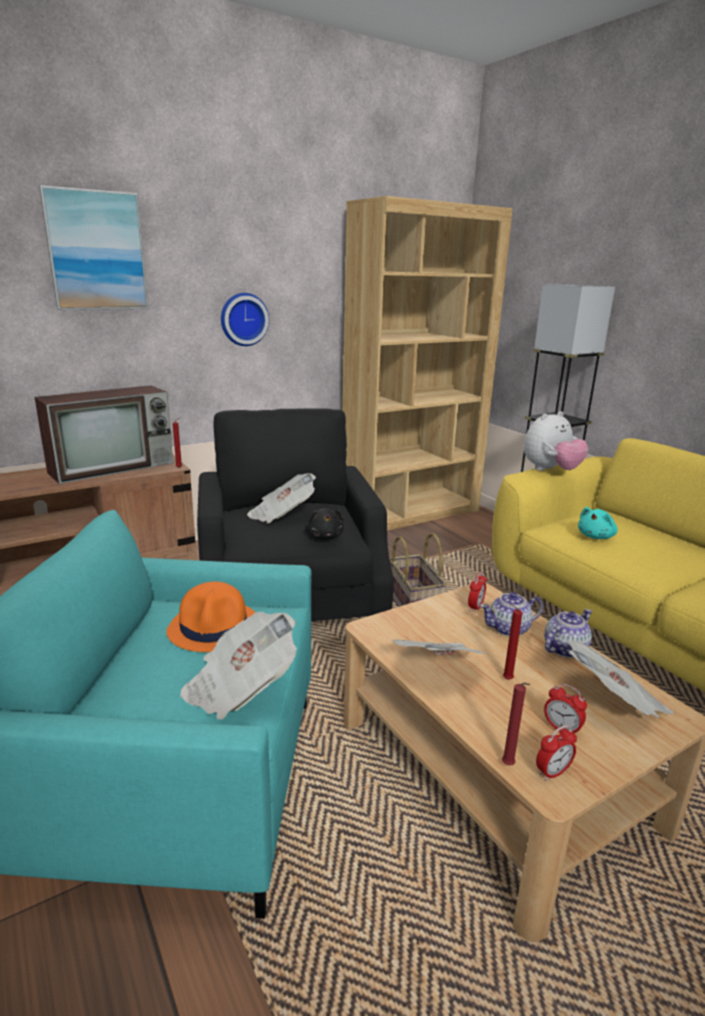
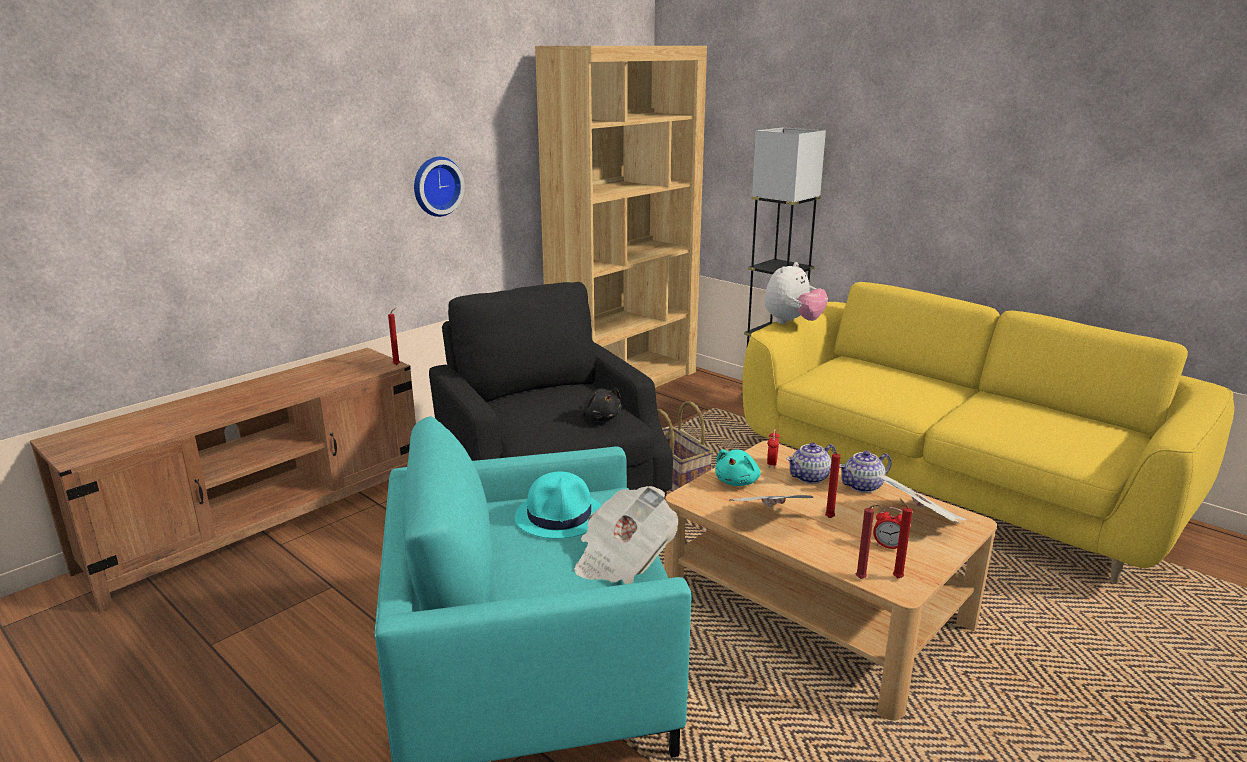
camera: 15 degrees left, 0 degrees up
(96, 251) = (280, 126): picture -> none
(114, 467) = (319, 373): television -> none
(214, 627) = (560, 516): orange hat -> turquoise hat
(281, 514) = (542, 402): newspaper -> none
(552, 772) = (896, 577): alarm clock -> red candle
(564, 649) = (863, 486): teapot -> teapot turned 150 degrees counterclockwise
(596, 536) = (850, 383): turquoise plush toy -> turquoise plush toy (737, 481)

